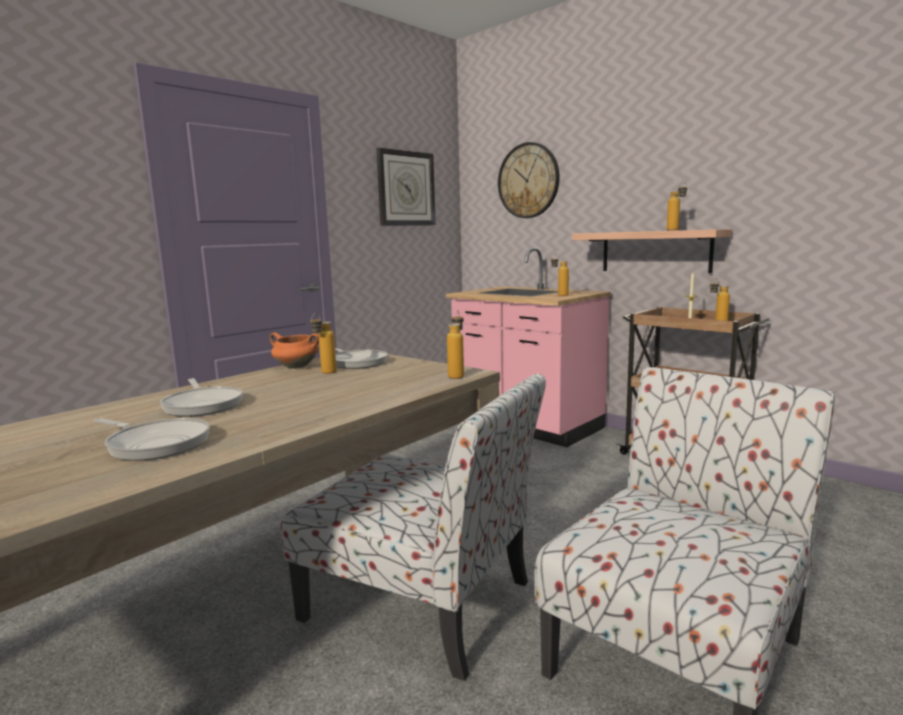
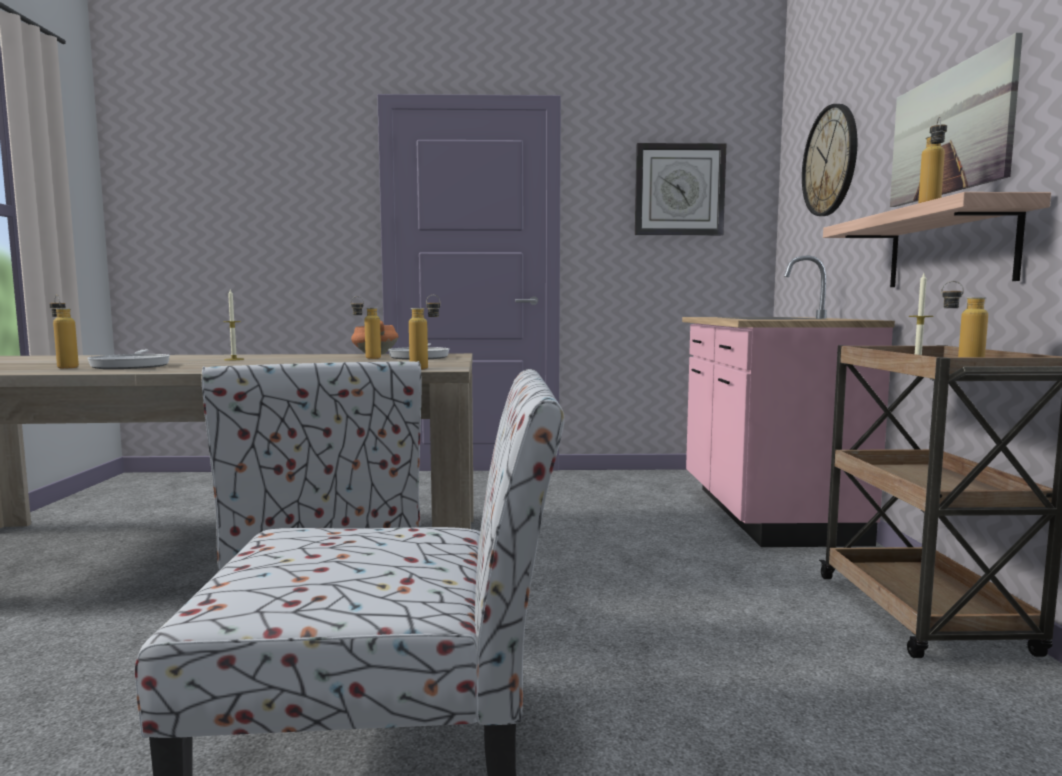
camera: 45 degrees right, 5 degrees down
(203, 405) = (234, 359): frying pan -> candle
(559, 295) = (784, 319): bottle -> bottle (65, 367)
(651, 183) = (949, 132): none -> picture

